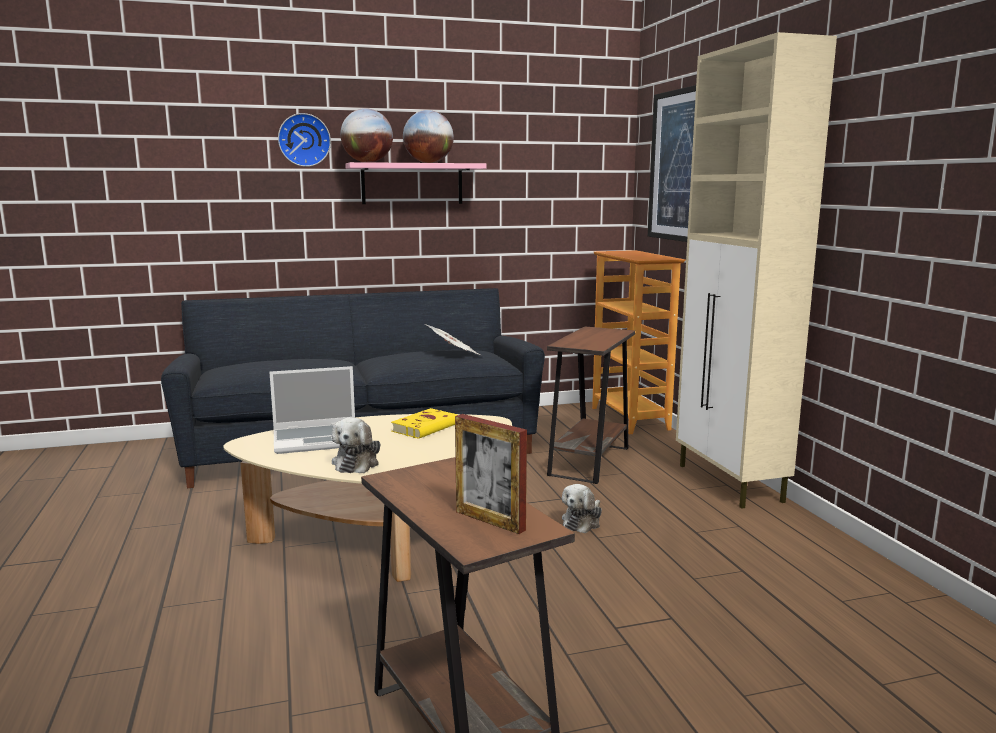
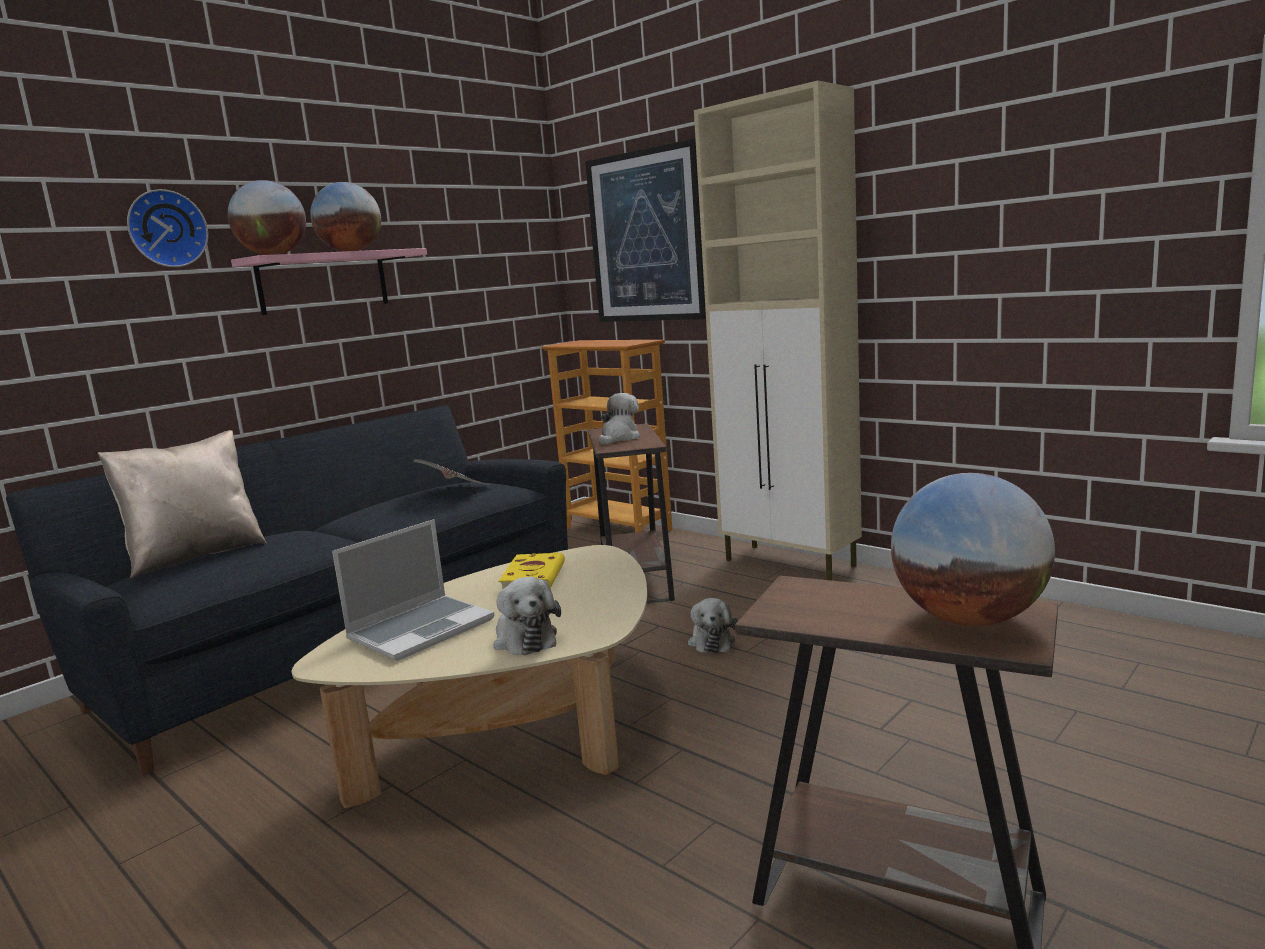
camera: 30 degrees left, 0 degrees up
(260, 361) = (196, 556): none -> beige pillow
(490, 521) = (969, 619): picture frame -> globe
(586, 338) = (619, 438): none -> plush toy

